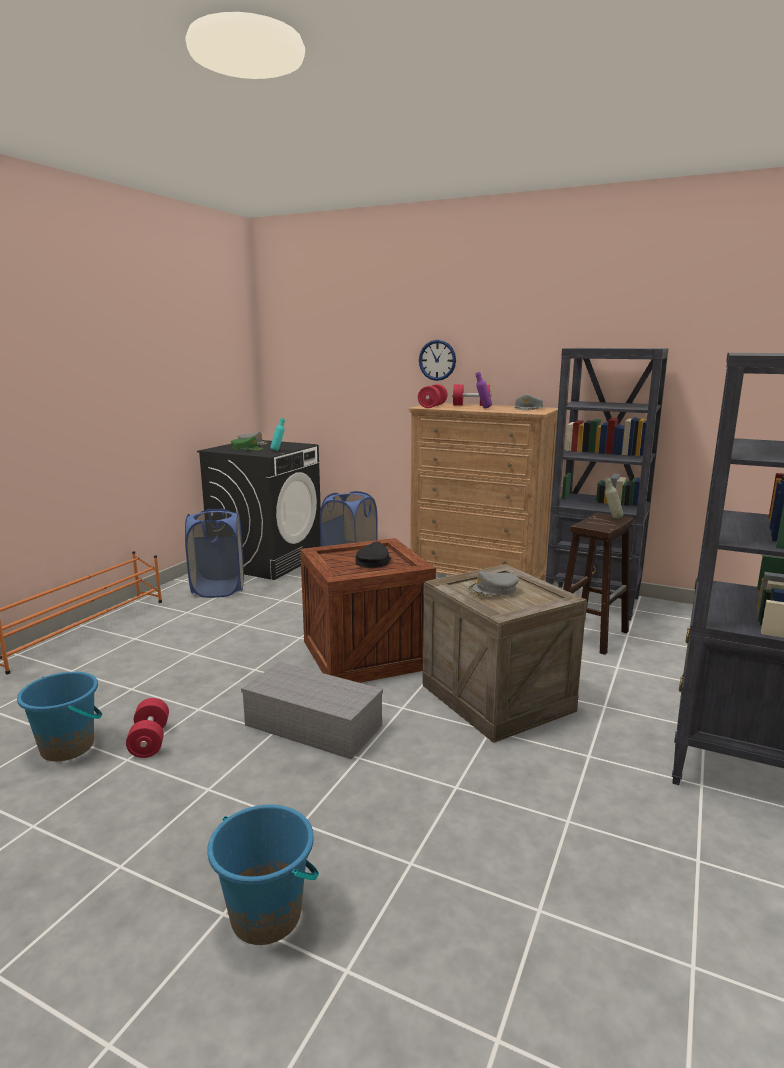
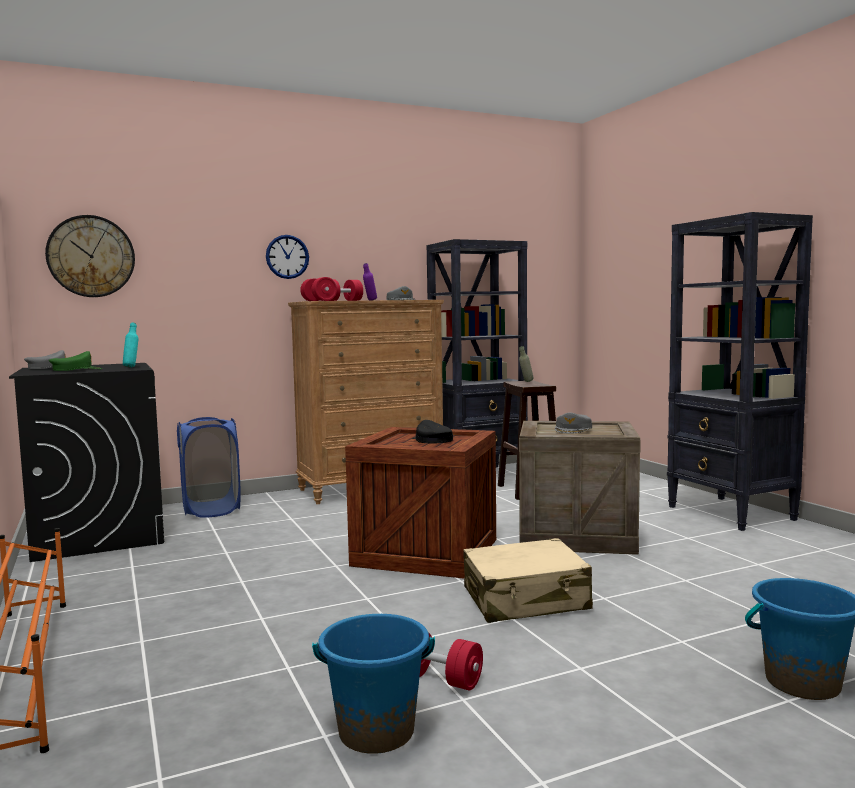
camera: 50 degrees left, 10 degrees down
(218, 589) = (113, 571): blue laundry basket -> none
(300, 360) = (91, 256): none -> wall clock
(315, 725) = (526, 599): grey storage box -> beige suitcase

